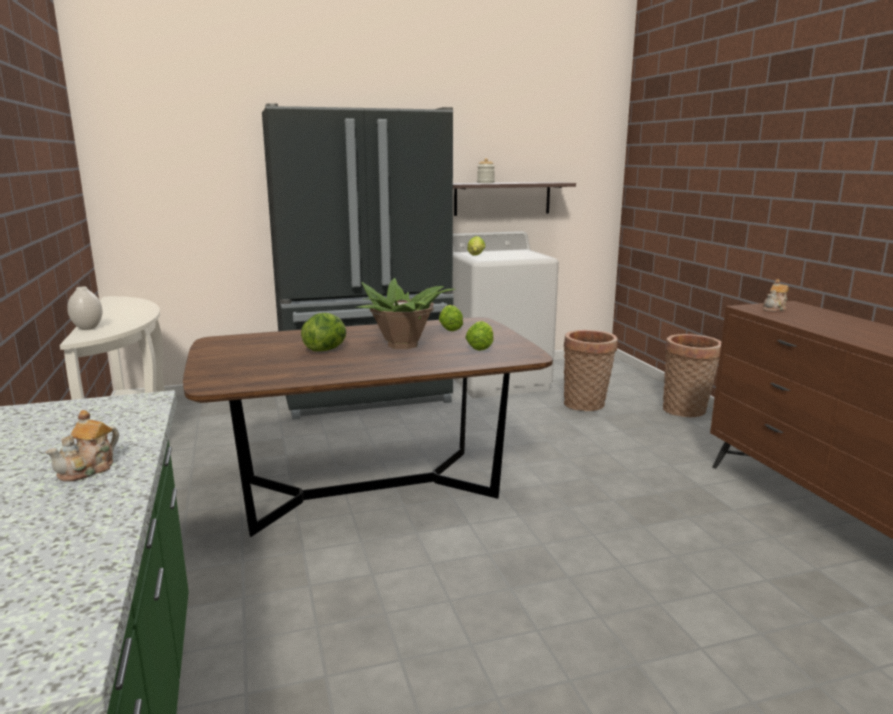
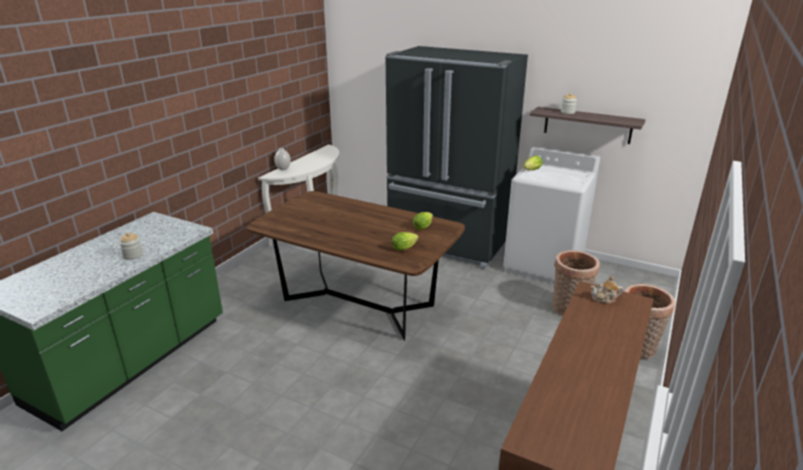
camera: 45 degrees right, 10 degrees up
(89, 469) = (133, 255): teapot -> jar
(326, 349) = (338, 220): lettuce -> none
(403, 345) = (374, 230): potted plant -> none

